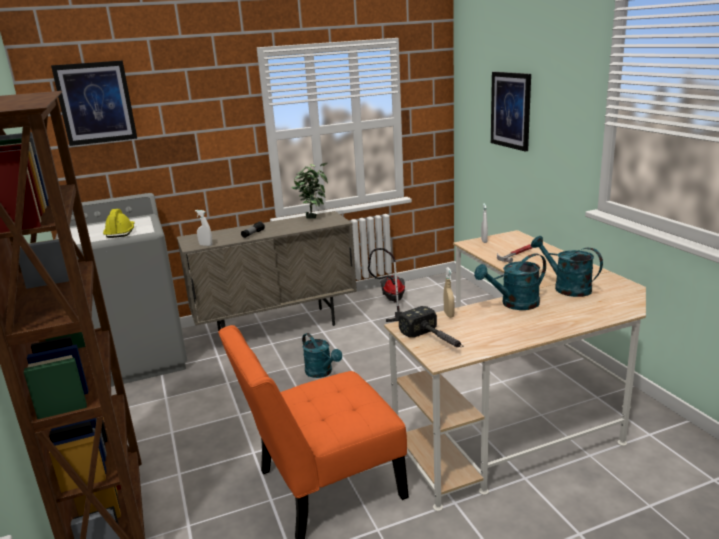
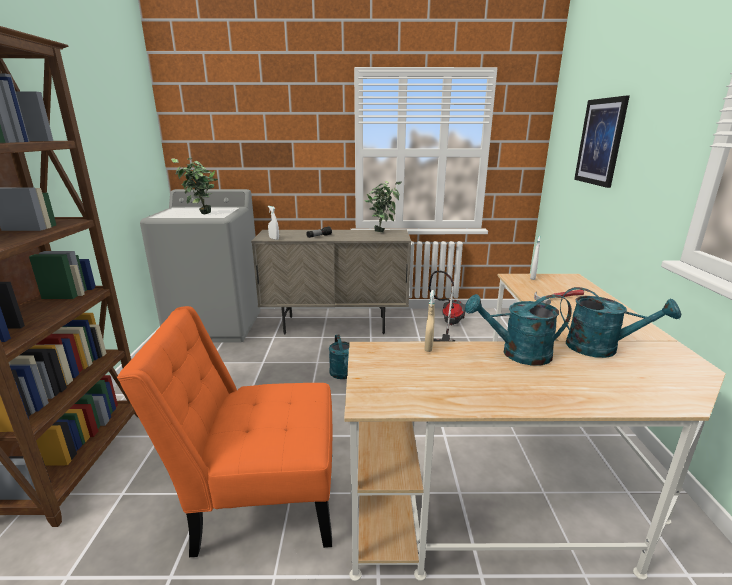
camera: 20 degrees right, 0 degrees up
(96, 103) = (212, 106): picture -> none
(120, 232) = (201, 214): yellow hard hat -> potted plant
(435, 341) = (385, 376): hammer -> none
(566, 288) = (601, 348): turquoise watering can -> turquoise watering can turned 135 degrees clockwise

